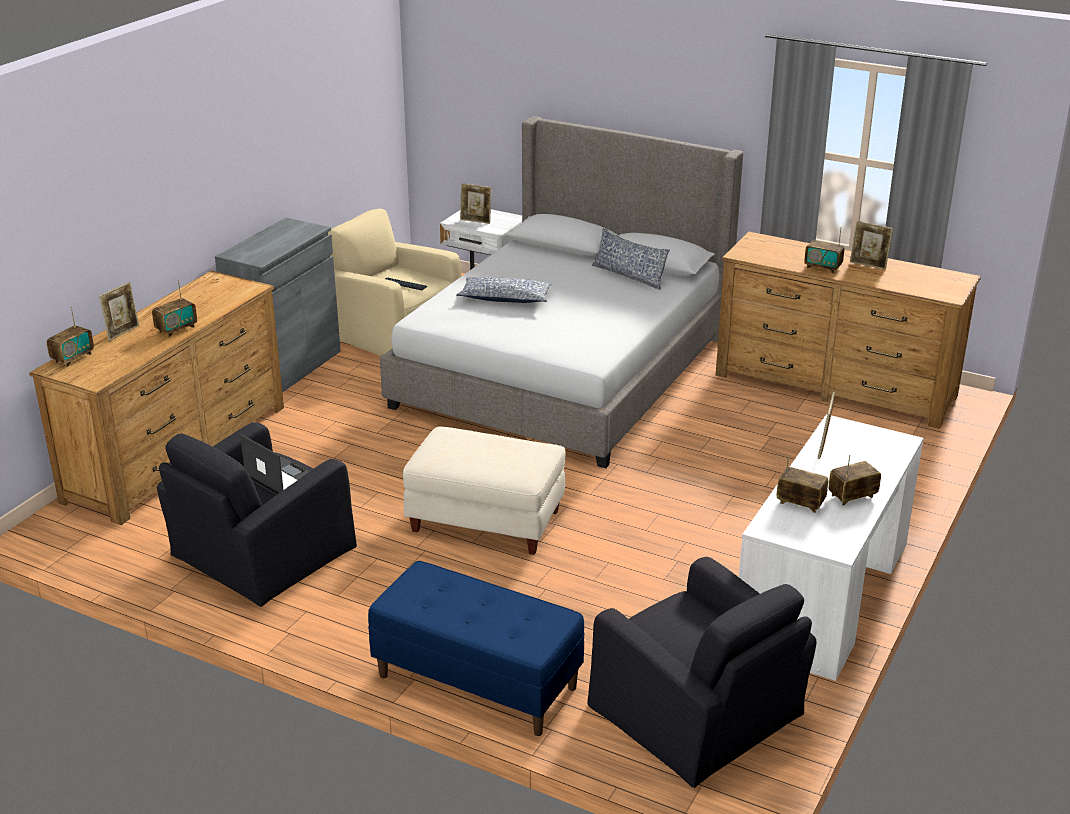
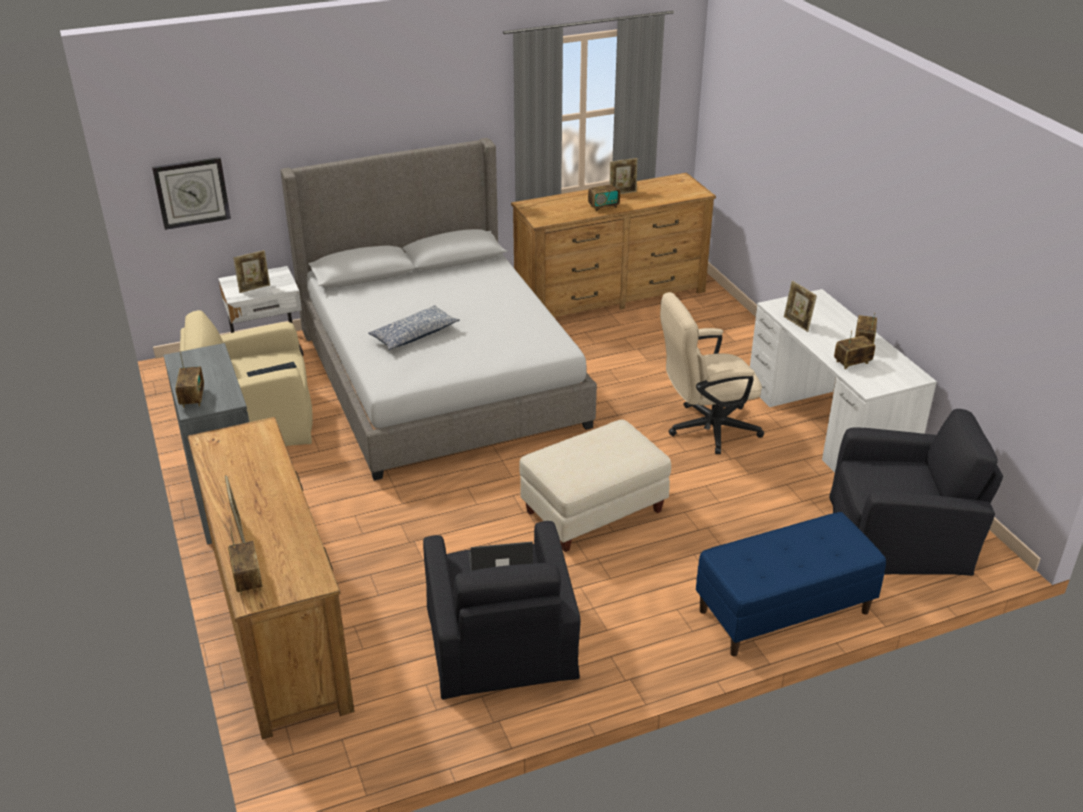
camera: 50 degrees left, 5 degrees up
(176, 329) = (281, 499): radio -> radio (192, 398)
(458, 114) = (192, 192): none -> wall clock
(629, 275) = (457, 275): pillow -> none
(698, 526) = (705, 429): none -> beige office chair

